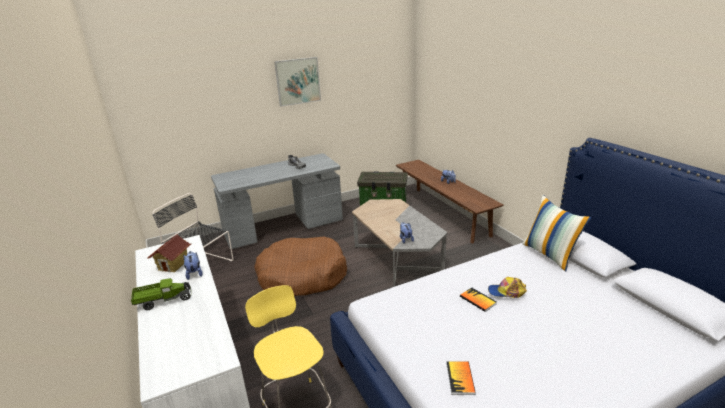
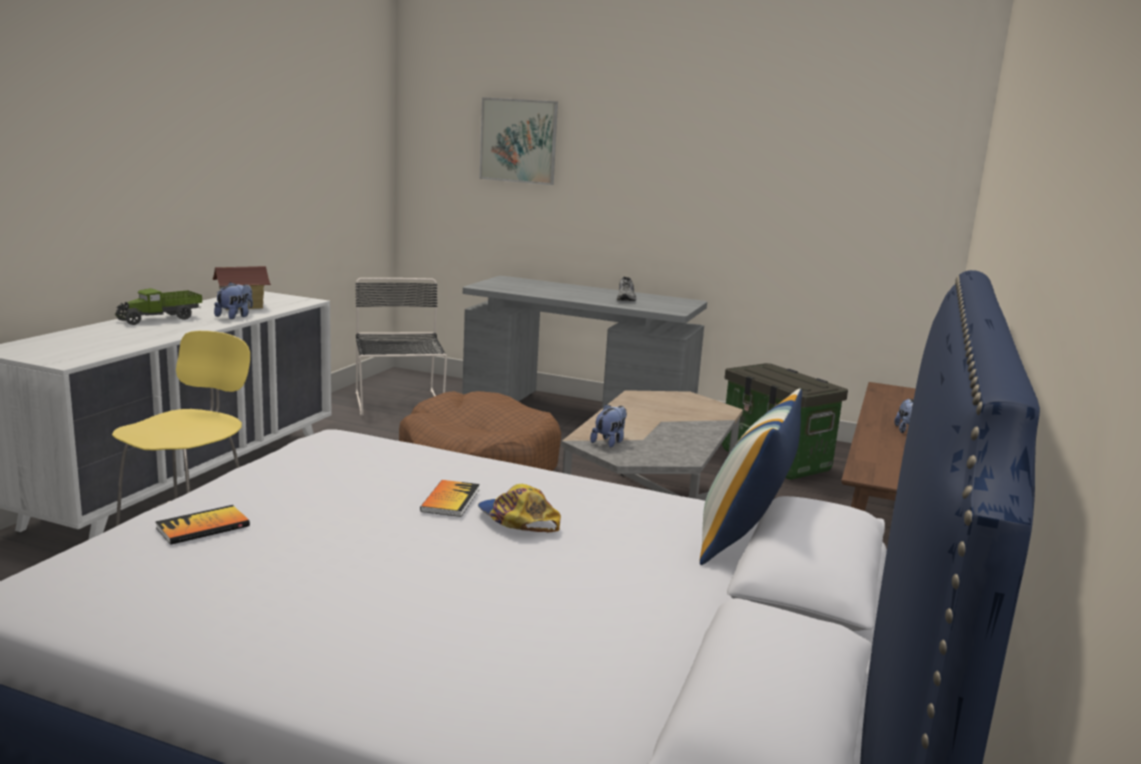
camera: 45 degrees right, 10 degrees down
(163, 300) = (160, 319): toy truck -> toy truck turned 105 degrees clockwise
(298, 81) = (688, 144): picture -> picture (518, 141)

